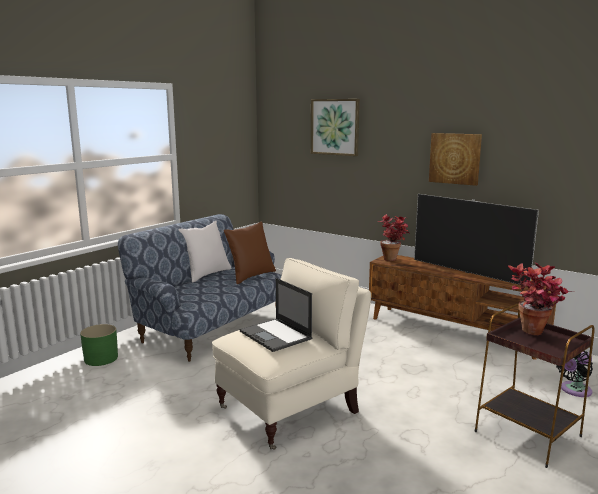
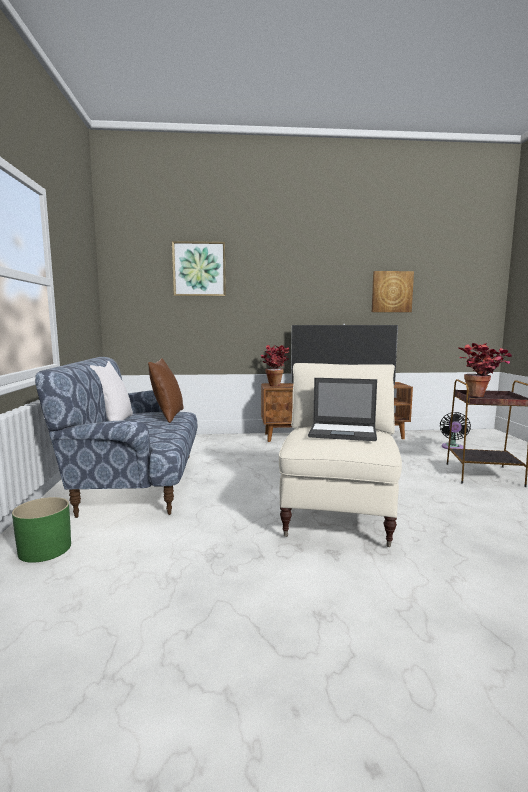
camera: 40 degrees left, 5 degrees down
(455, 158) = (316, 294): picture -> picture (391, 292)

